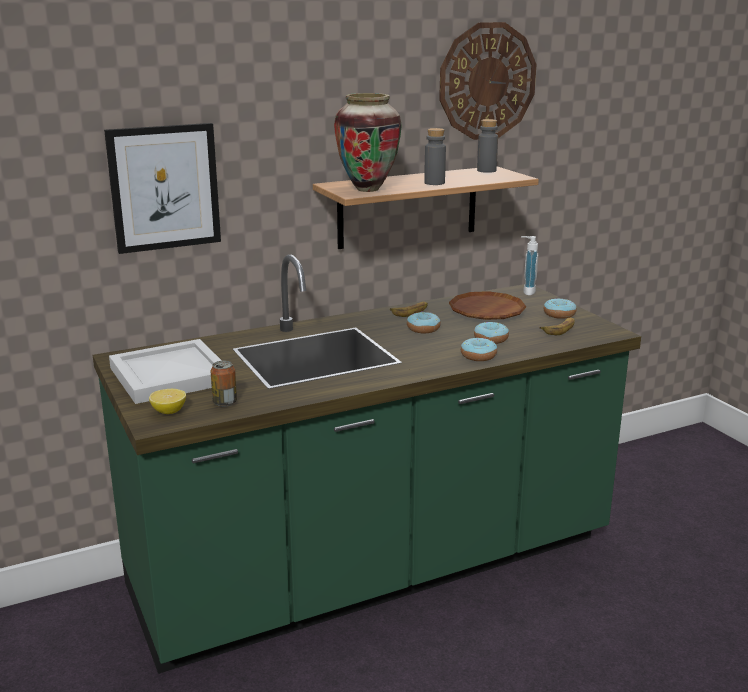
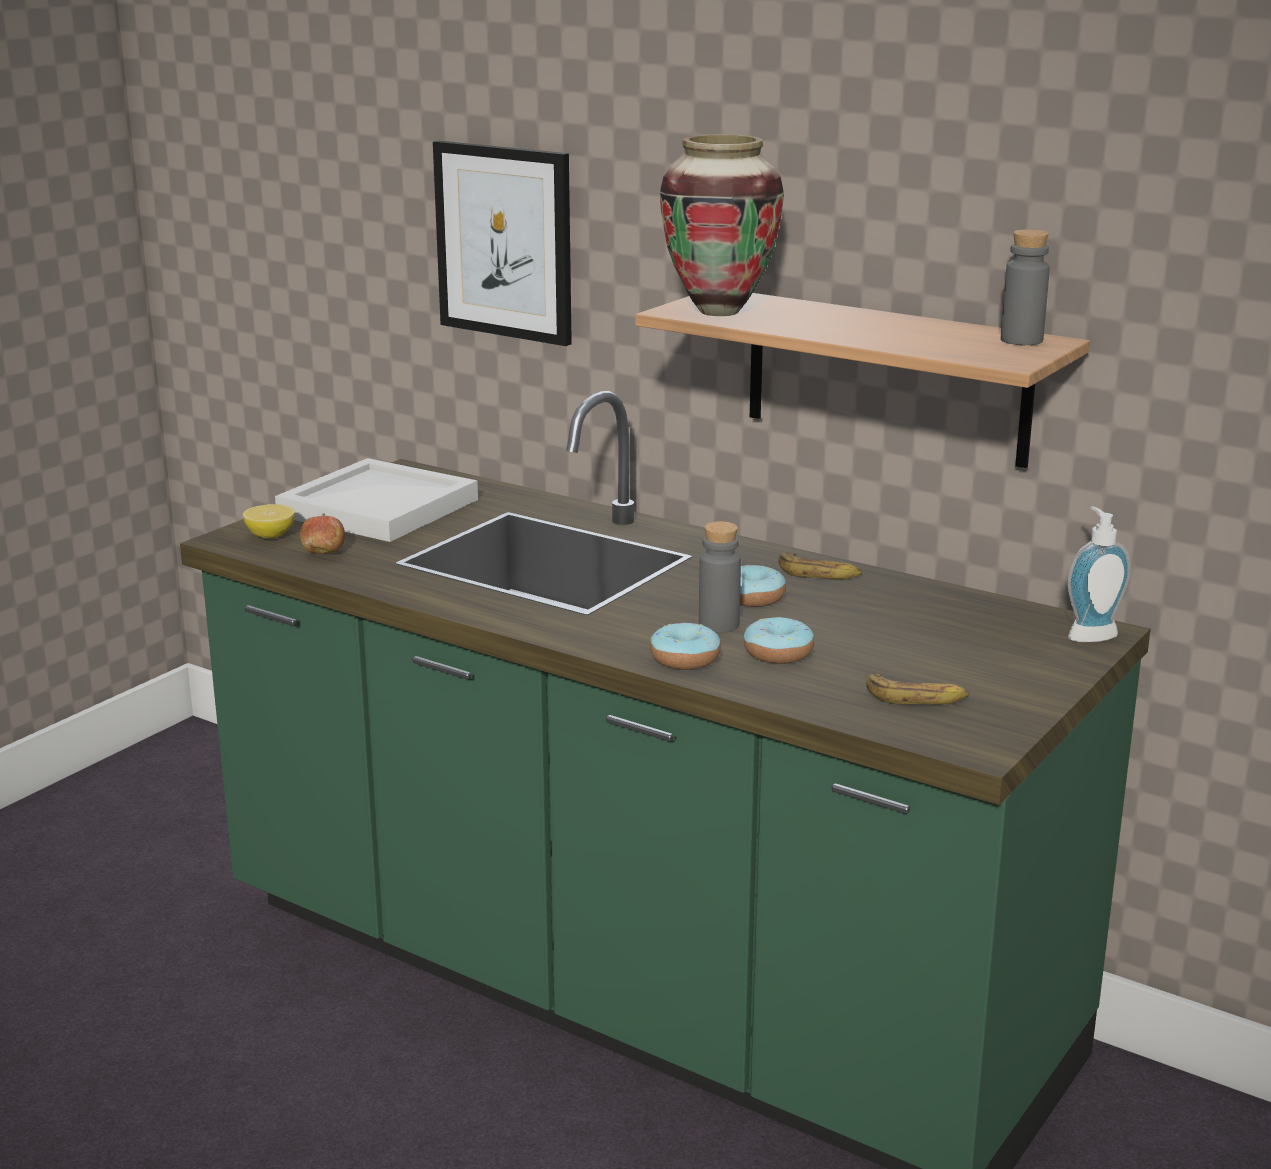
camera: 60 degrees right, 0 degrees up
(225, 403) = (324, 554): can -> apple
(434, 183) = (843, 331): grey bottle -> grey bottle (719, 624)
(486, 311) = (916, 624): brown plate -> none
(487, 81) = (1076, 151): wall clock -> none
(559, 314) = (1002, 684): donut -> none

